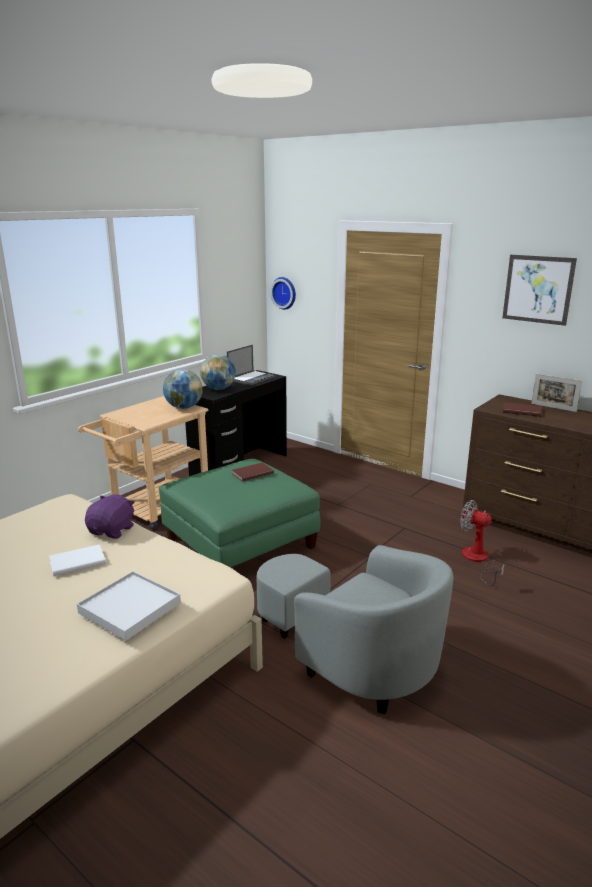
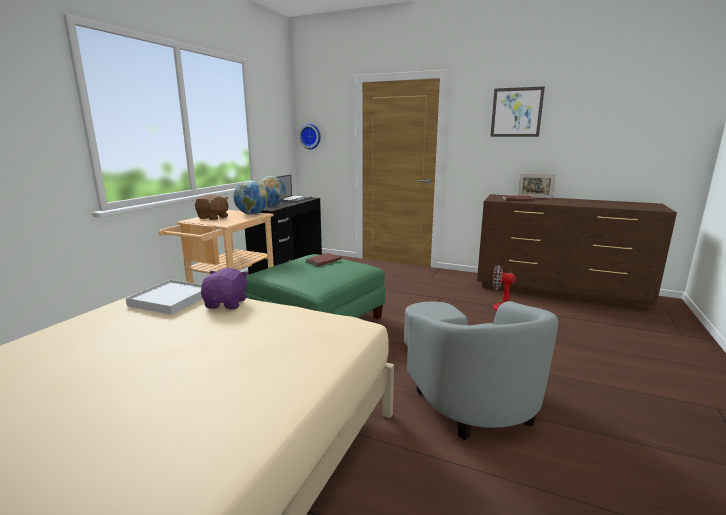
camera: 15 degrees left, 5 degrees down
(76, 562) = (203, 330): white book -> none
(130, 608) = (289, 359): white tray -> white tray (171, 299)
(139, 411) = (213, 218): none -> brown plush toy
(352, 656) = (463, 391): grey armchair -> grey armchair turned 45 degrees clockwise

